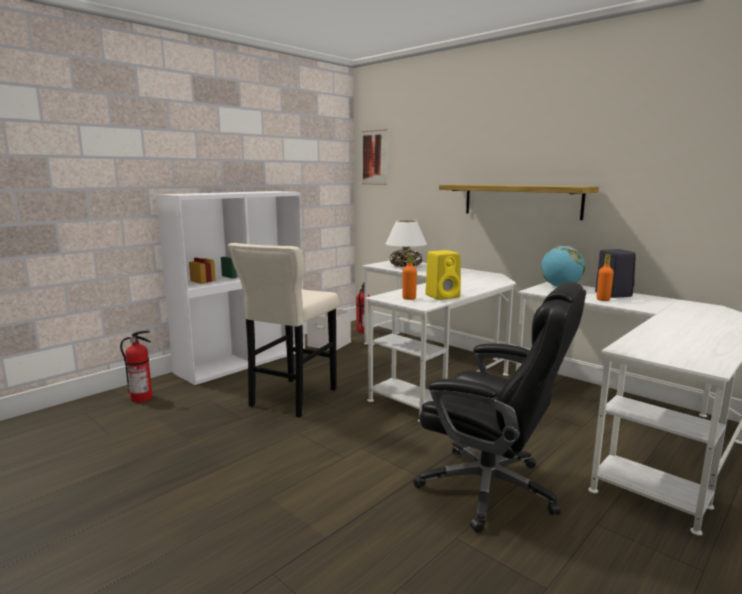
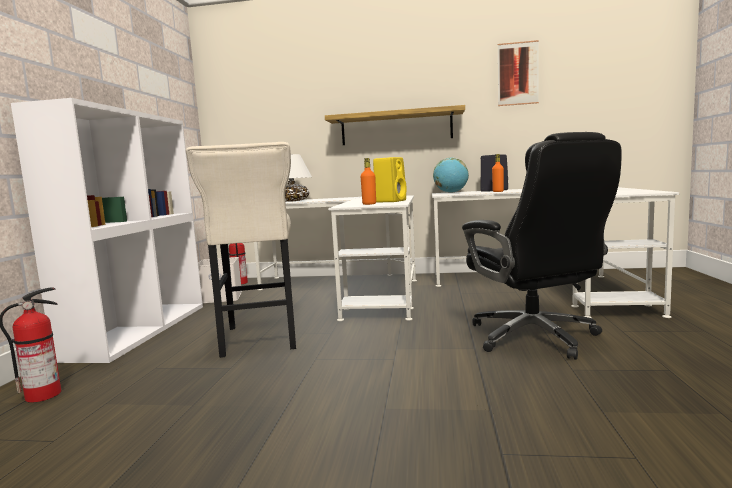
camera: 35 degrees left, 5 degrees down
(374, 157) = (226, 100): picture -> picture (517, 73)
(491, 489) = (535, 337): black office chair -> black office chair turned 75 degrees clockwise

